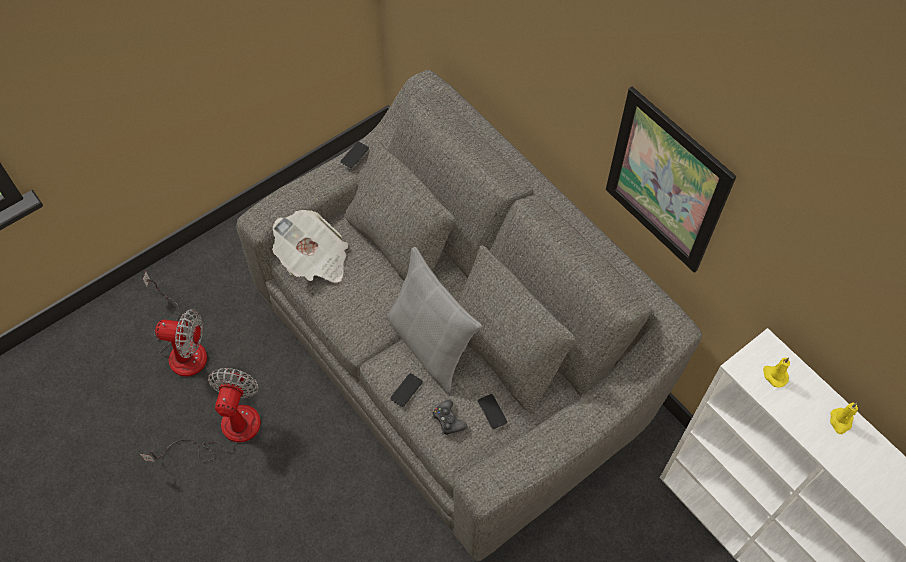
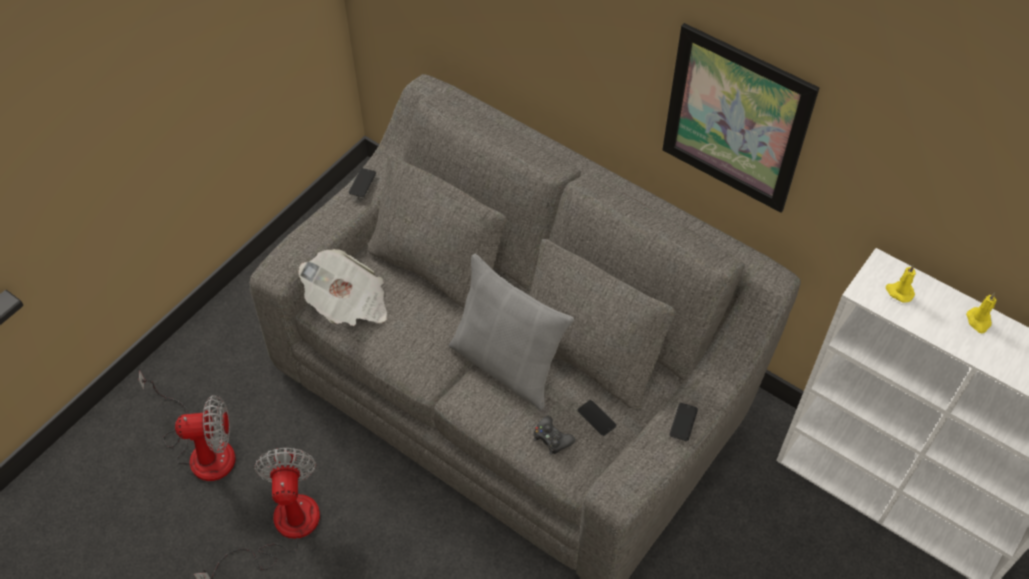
camera: 15 degrees left, 5 degrees down
(406, 390) = (496, 418): phone -> phone (683, 422)

